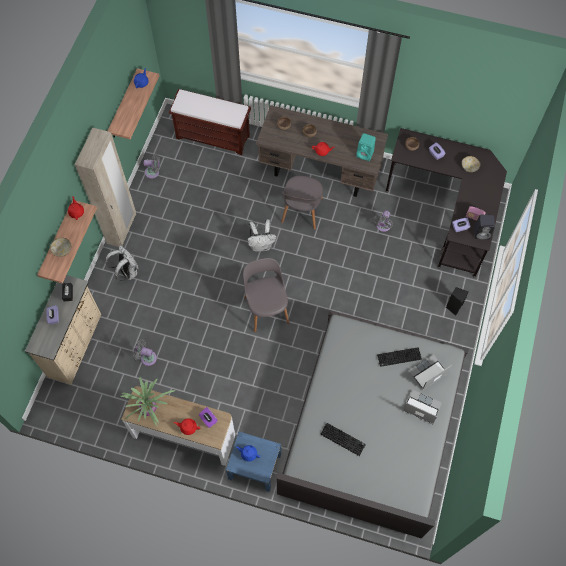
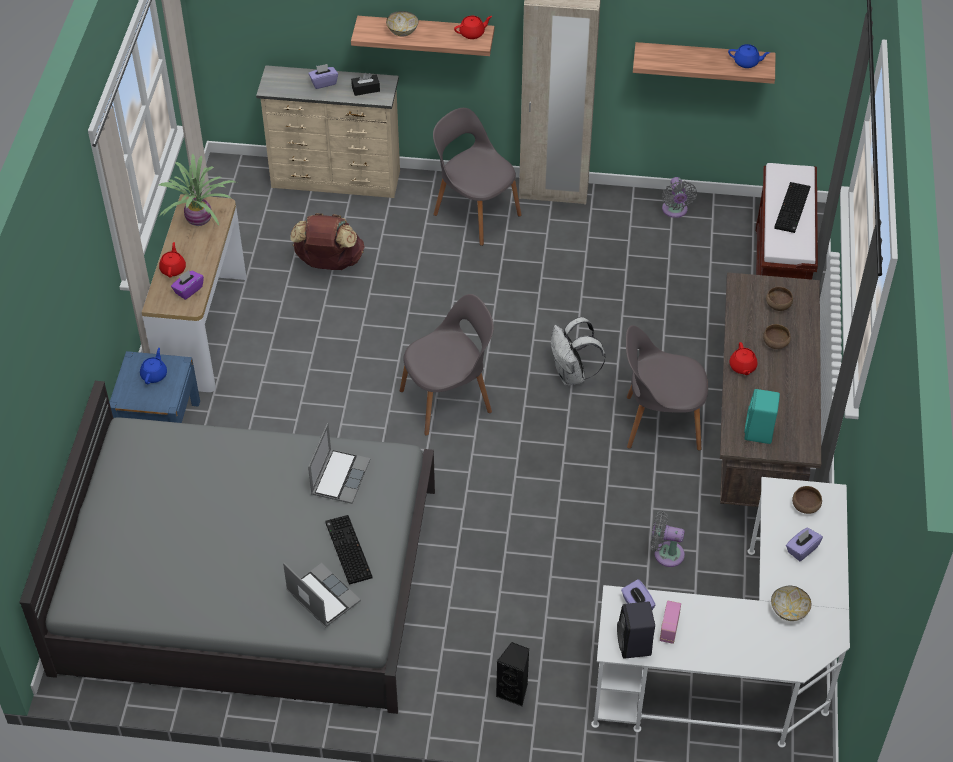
camera: 80 degrees right, 15 degrees down
(127, 272) = (475, 213): white backpack -> grey chair
(146, 357) = (329, 263): grey fan -> brown backpack
(343, 439) = (184, 486): keyboard -> keyboard (793, 209)
(421, 407) = (253, 592): laptop -> laptop (340, 477)
(447, 210) = (738, 663): black desk -> white desk

